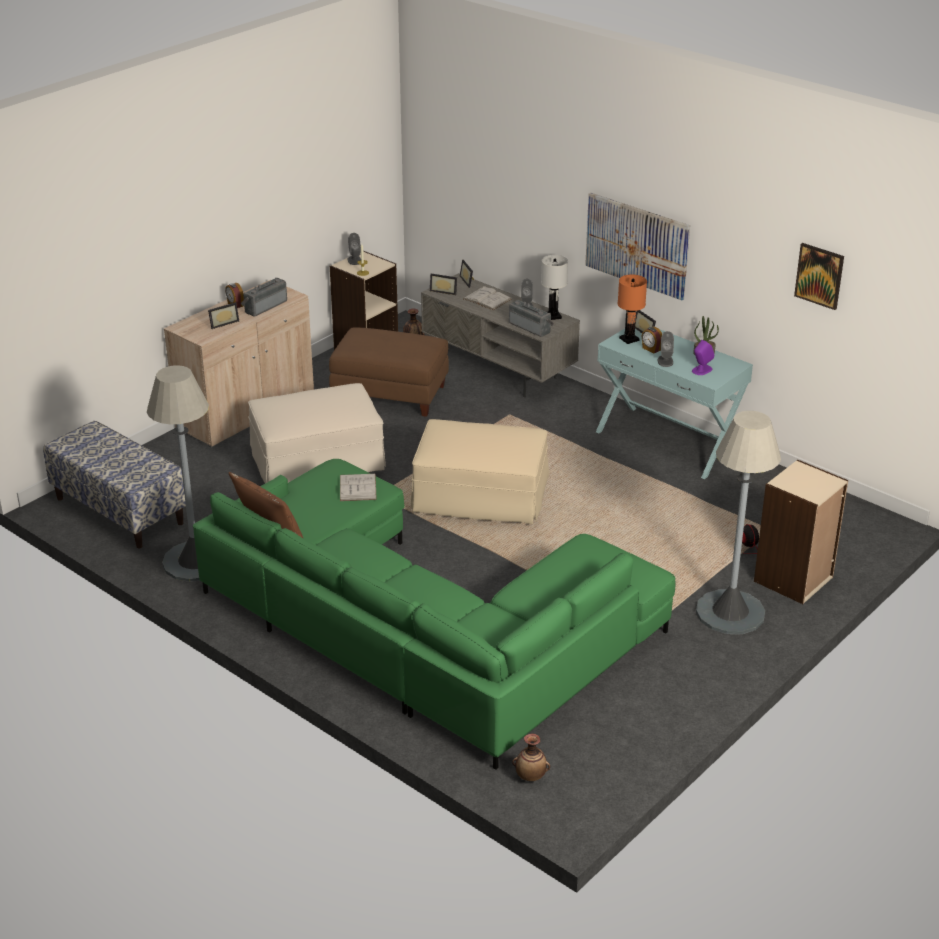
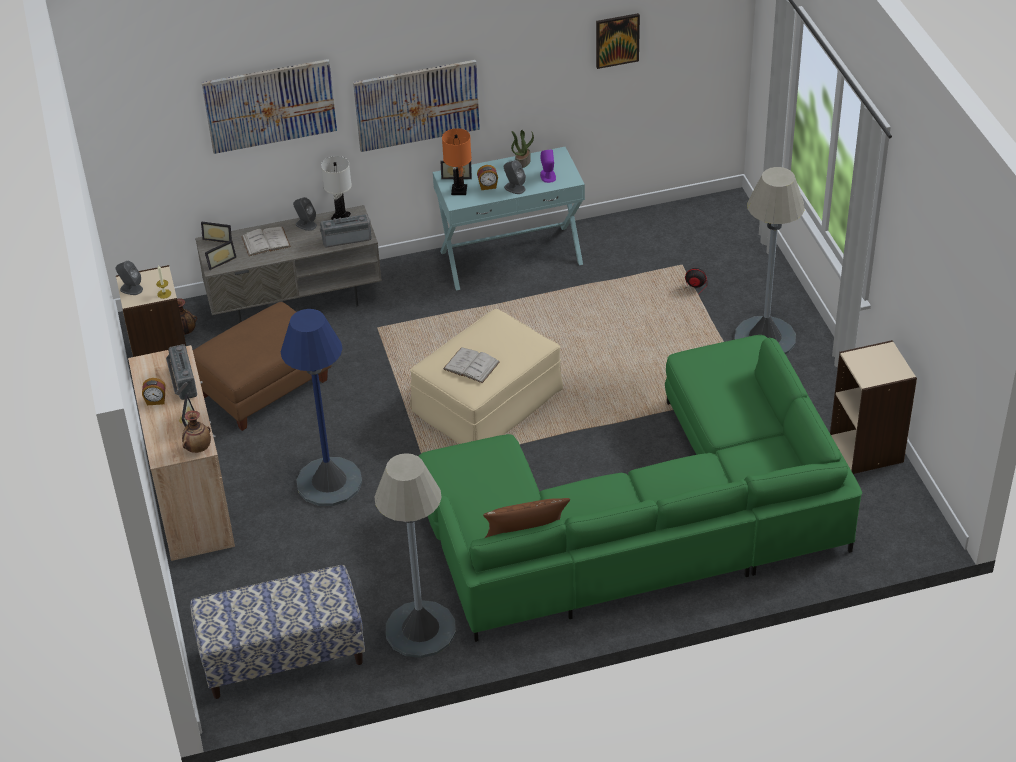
camera: 55 degrees left, 10 degrees up
(317, 460) = (329, 482): beige ottoman -> blue floor lamp
(358, 487) = (486, 458): white book -> white book (471, 365)
(528, 180) = (270, 105): none -> picture
(530, 776) = (873, 536): vase -> vase (198, 448)
(794, 579) = (752, 285): beige bookcase -> beige bookcase (867, 448)

